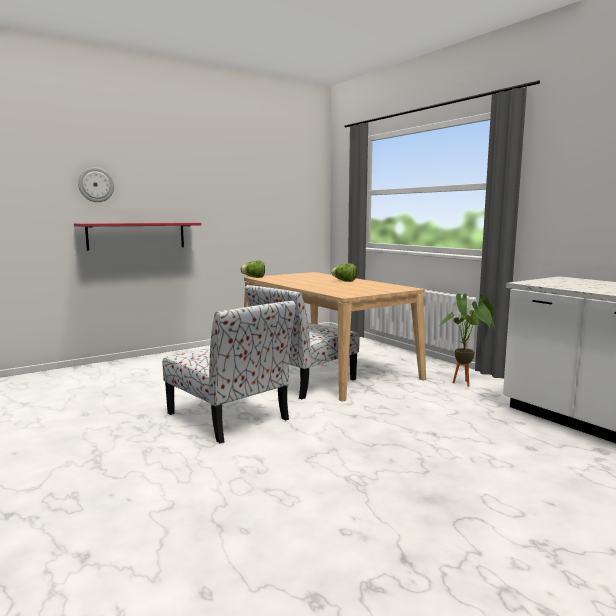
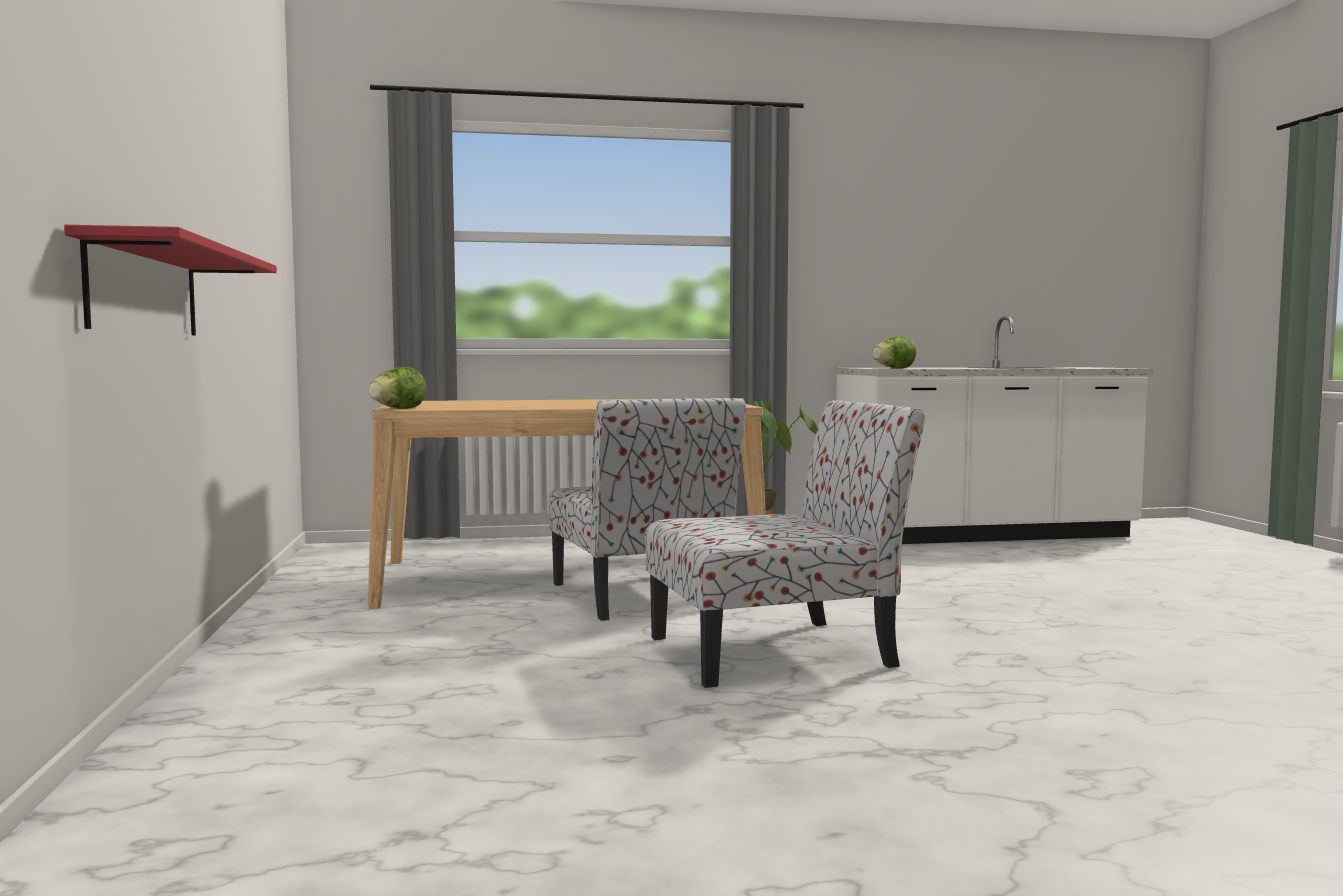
camera: 65 degrees left, 5 degrees down
(96, 185) = (91, 100): wall clock -> none
(344, 281) = (569, 401): lettuce -> lettuce (893, 368)

